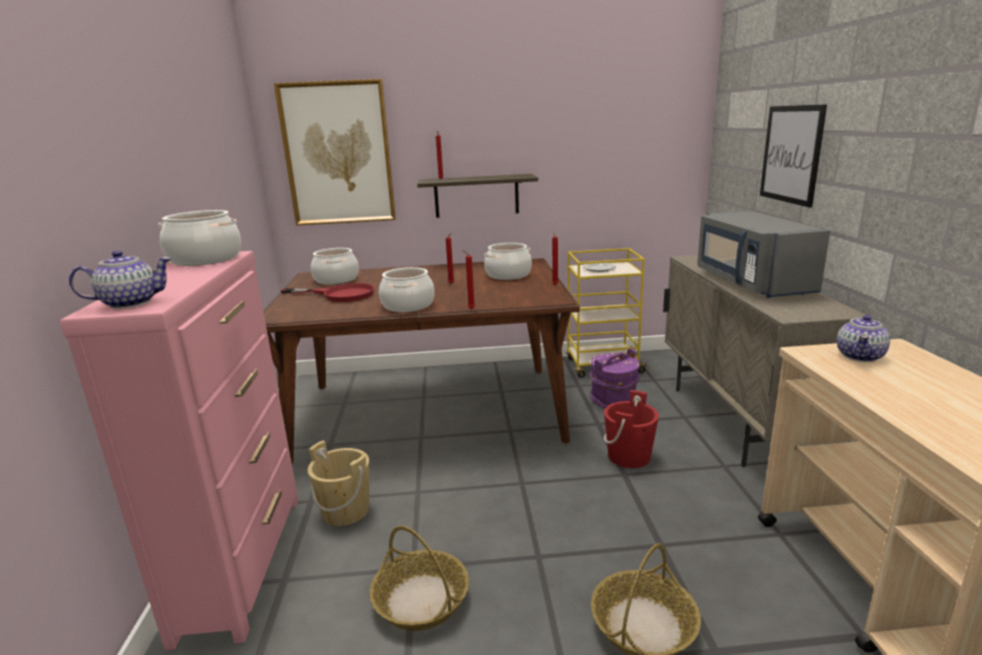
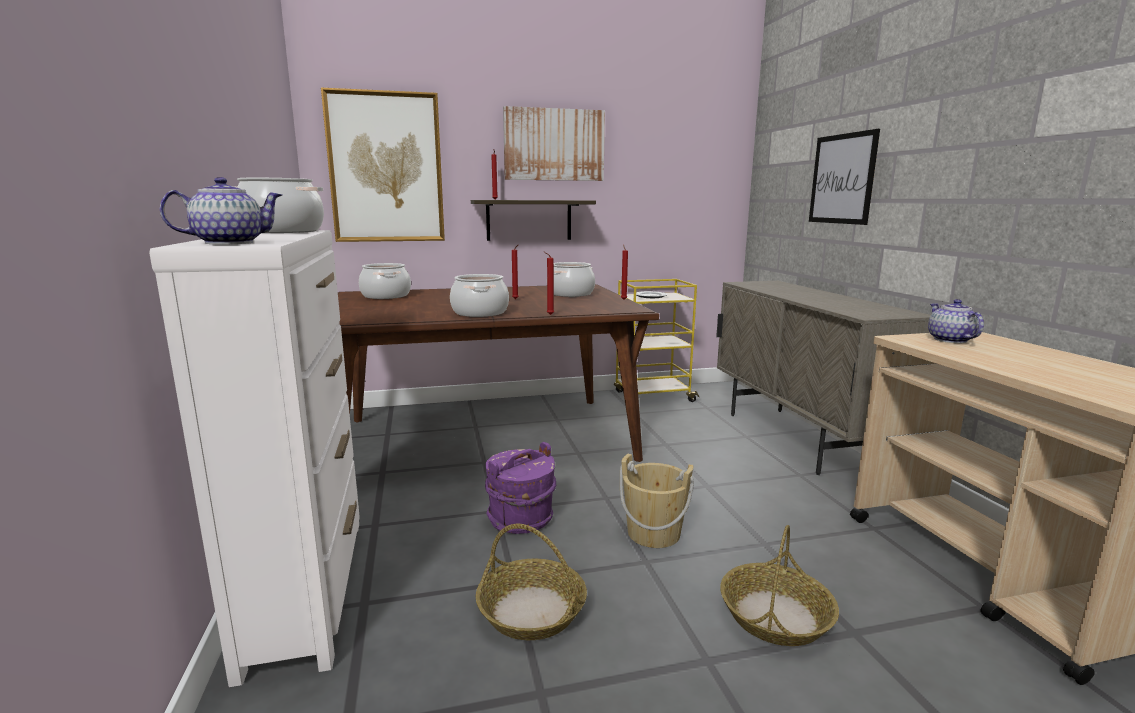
camera: 10 degrees left, 5 degrees down
(243, 561) = (308, 588): pink dresser -> white dresser
(340, 295) = (398, 306): red frying pan -> none
(345, 511) = (418, 532): beige bucket -> beige bucket (653, 533)
(499, 120) = (554, 145): none -> picture
(613, 400) = (673, 425): purple bucket -> purple bucket (521, 519)
(629, 456) = (706, 470): red bucket -> none
(750, 283) = (812, 297): grey microwave -> none
(860, 356) = (950, 340): teapot -> teapot turned 150 degrees clockwise

